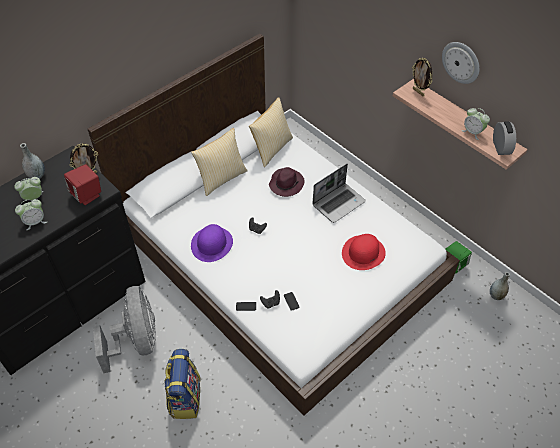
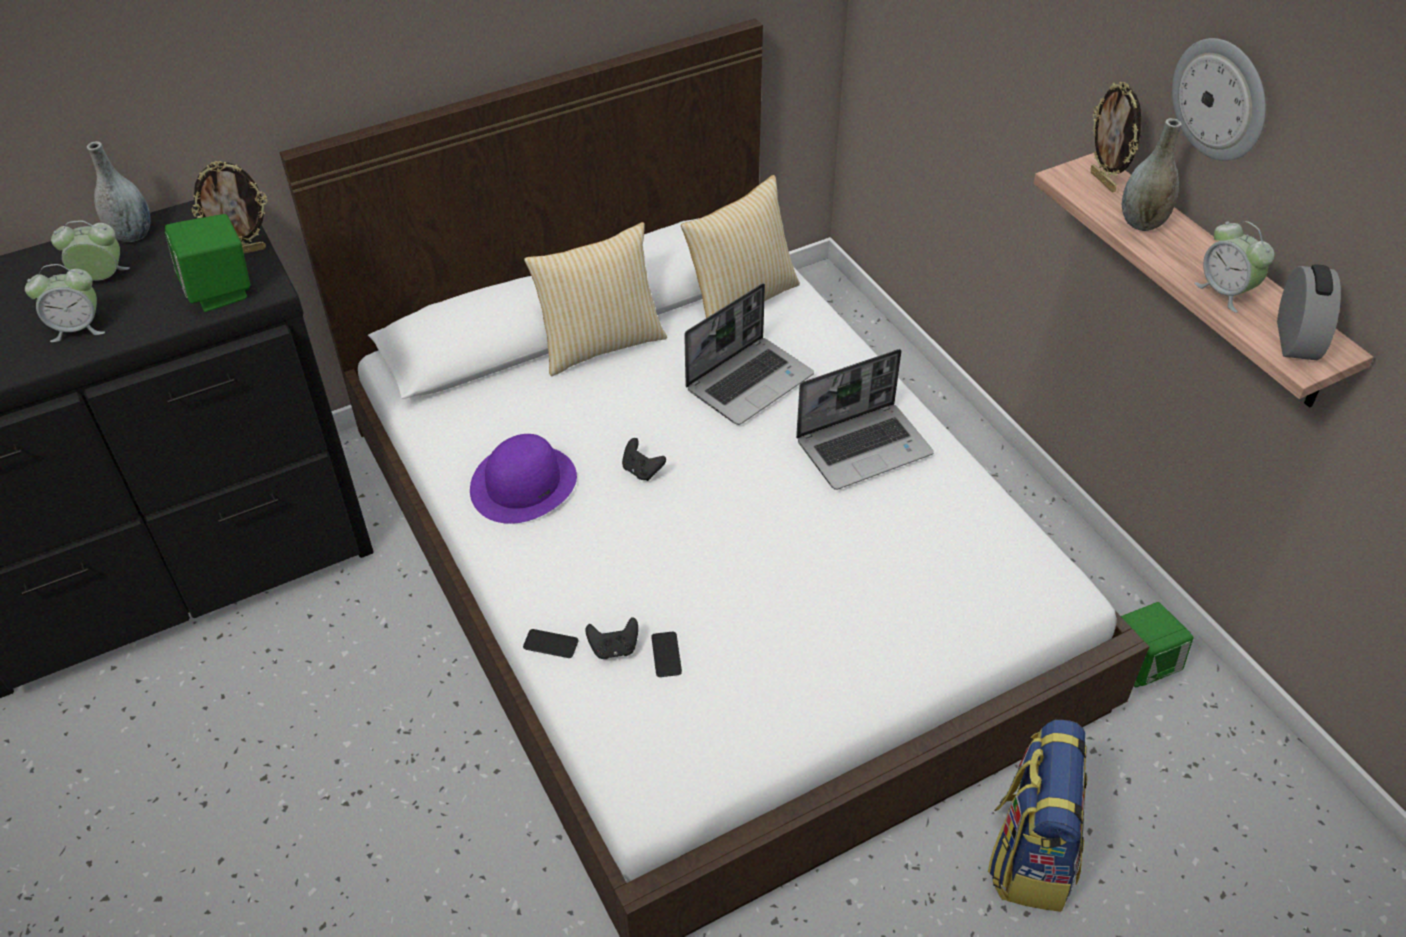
camera: 15 degrees right, 5 degrees down
(87, 195) = (221, 292): red speaker -> green speaker
(136, 341) = (301, 684): grey fan -> none
(184, 397) = (361, 843): backpack -> backpack (1030, 854)
(286, 183) = (749, 381): purple hat -> laptop
(363, 252) = (890, 574): red hat -> none
(496, 295) = (1242, 767): grey vase -> grey vase (1142, 222)

